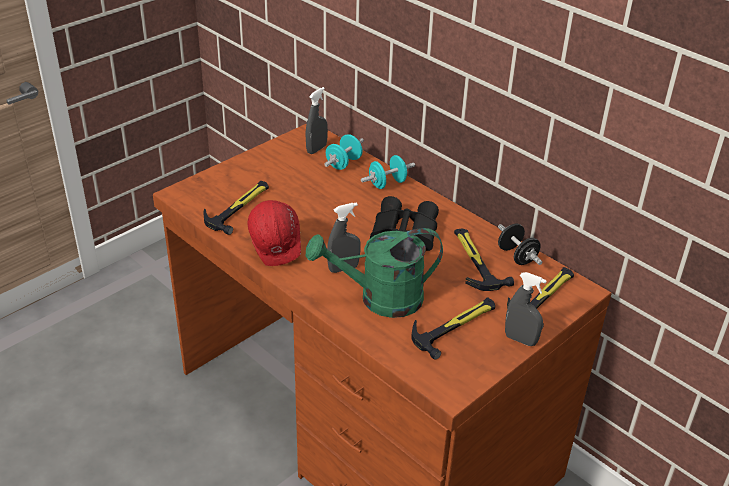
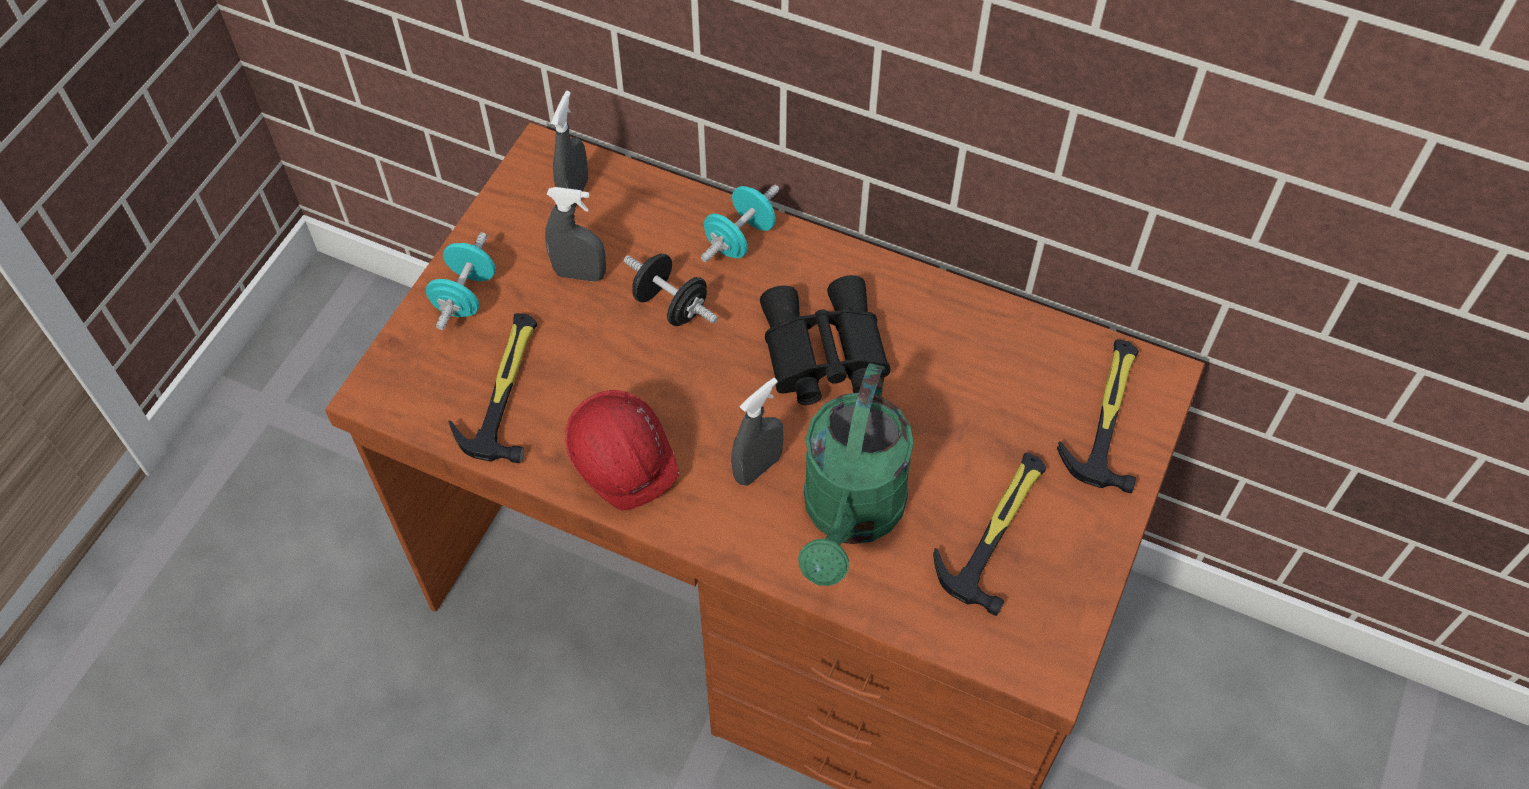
camera: 20 degrees left, 20 degrees up
(343, 163) = (640, 214): turquoise dumbbell -> turquoise dumbbell (465, 296)
(380, 299) = (850, 516): green watering can -> green watering can turned 45 degrees counterclockwise
(475, 261) = (967, 372): hammer -> none
(517, 256) = (1028, 336): black dumbbell -> black dumbbell (671, 305)
(520, 340) = (1109, 520): grey spray bottle -> grey spray bottle (580, 274)

